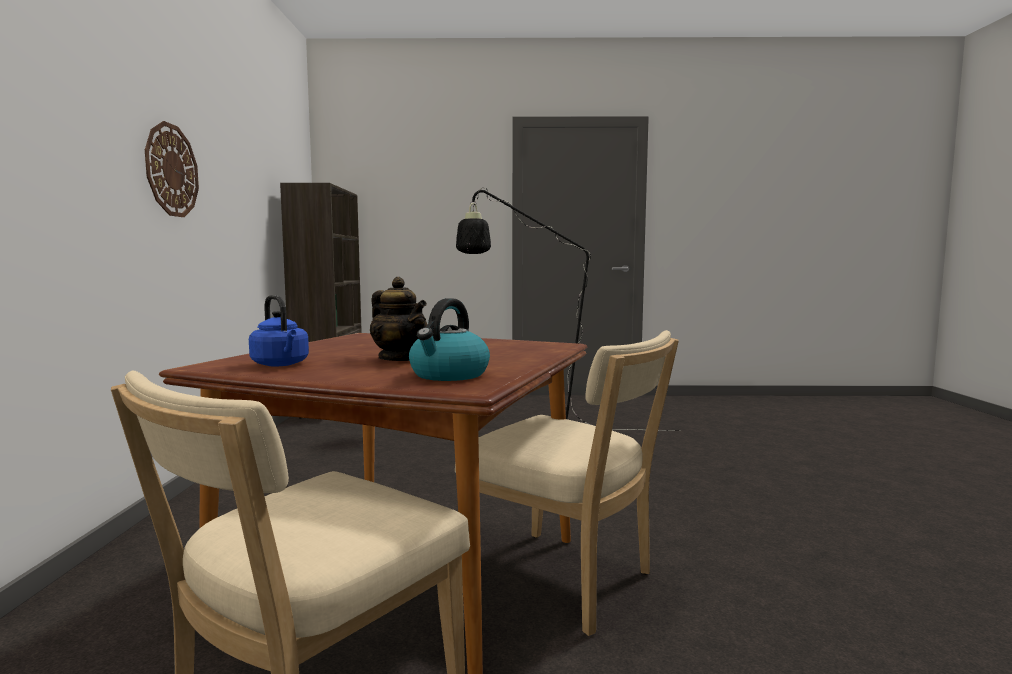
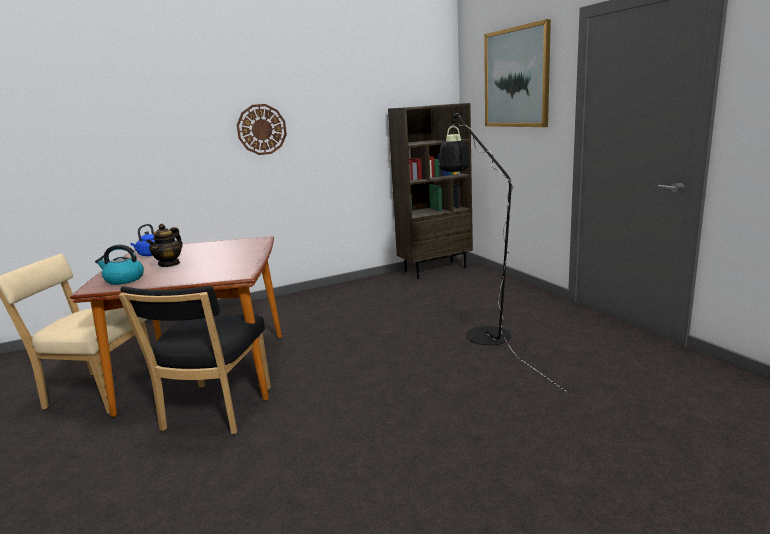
camera: 65 degrees right, 10 degrees up
(424, 173) = (516, 78): none -> picture
(566, 582) = (214, 412): beige chair -> black chair

